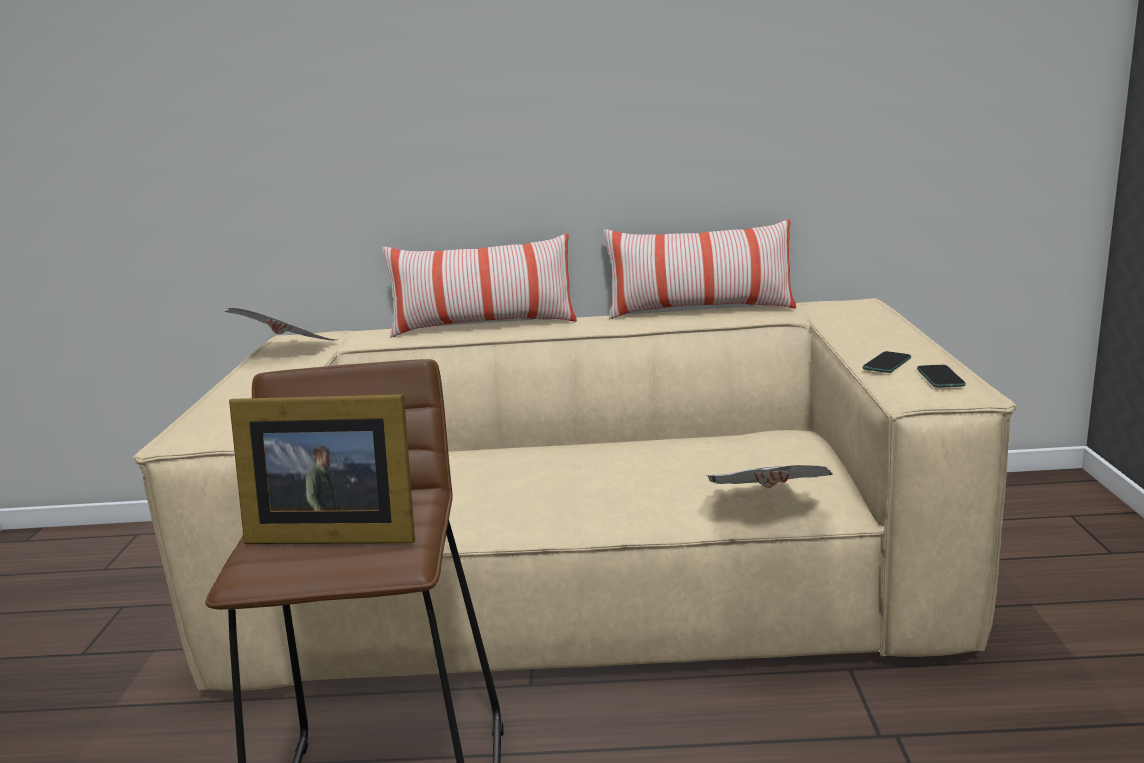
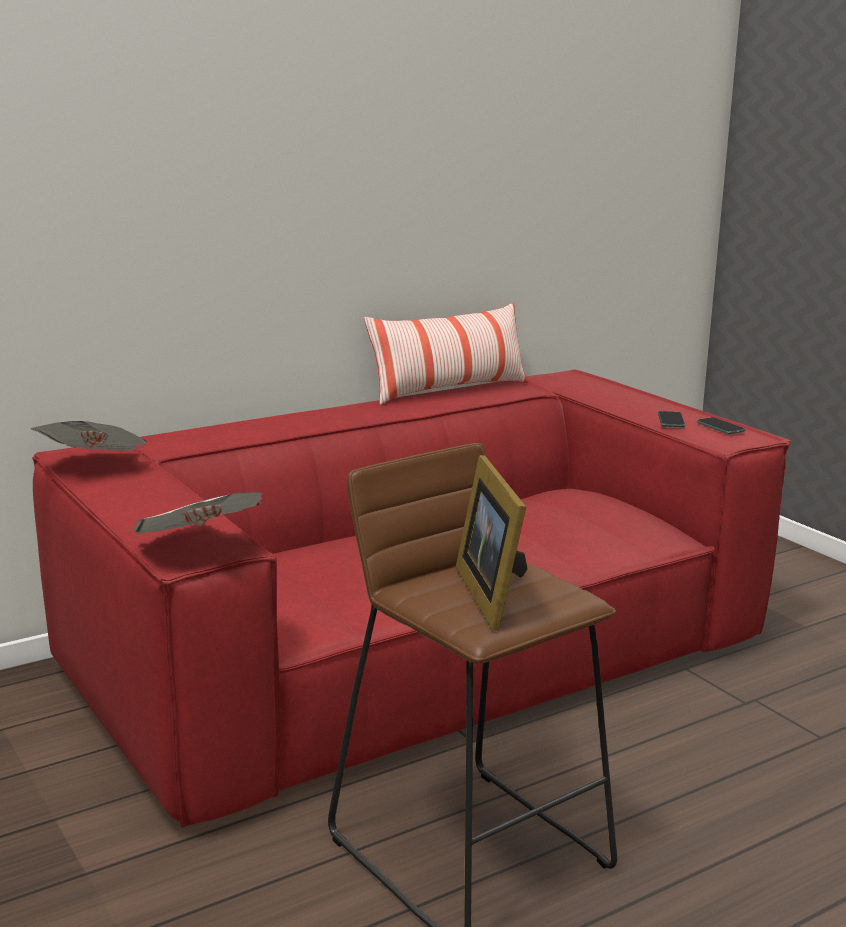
camera: 35 degrees left, 0 degrees up
(331, 532) = (493, 593): picture frame -> picture frame turned 105 degrees clockwise
(484, 326) = (266, 421): pillow -> none
(587, 580) = (420, 655): beige sofa -> red sofa
(768, 507) = (634, 545): newspaper -> newspaper (198, 548)

